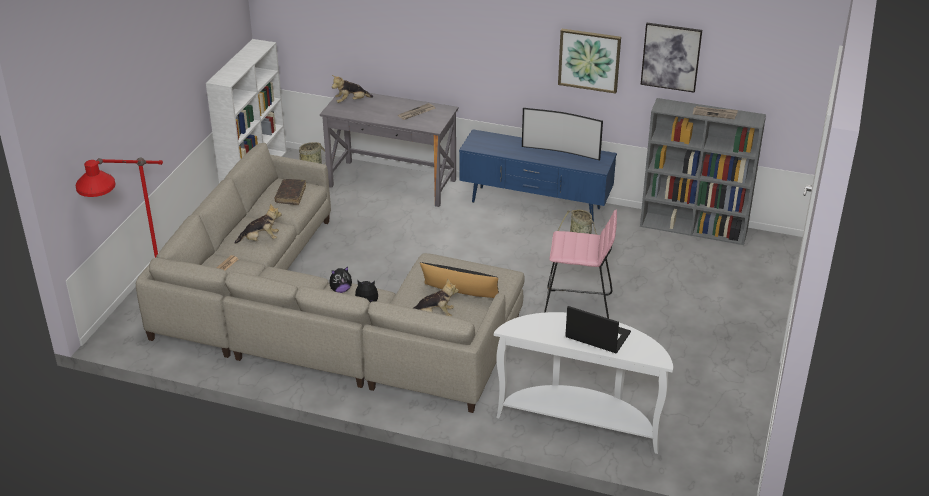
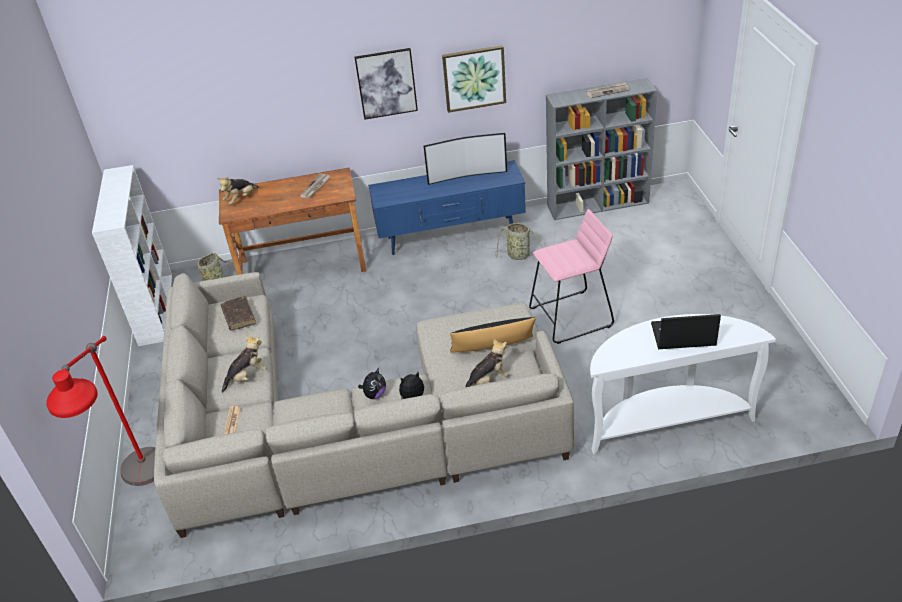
camera: 25 degrees left, 5 degrees up
(392, 183) = (303, 265): grey desk -> brown desk
(671, 57) = (553, 50): picture -> picture (386, 83)

